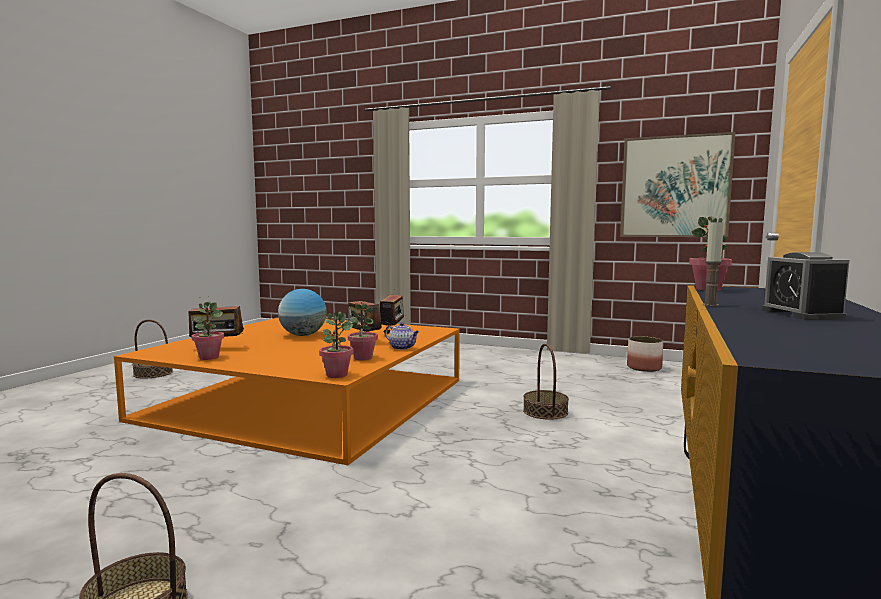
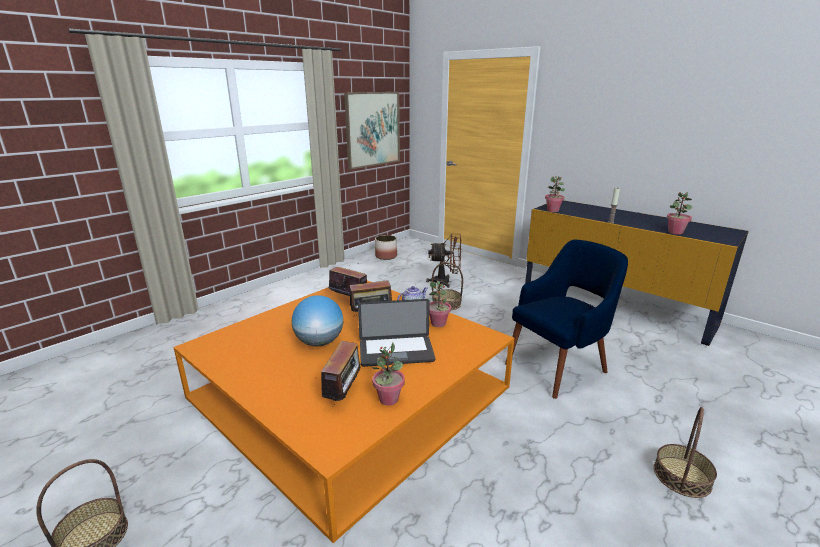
camera: 70 degrees left, 15 degrees up
(292, 352) = (396, 352): none -> laptop
(336, 375) = (486, 338): potted plant -> potted plant (675, 232)
(421, 496) = (558, 367): none -> blue armchair
(619, 404) = (446, 282): none -> brown fan
(802, 314) = (634, 218): alarm clock -> none

